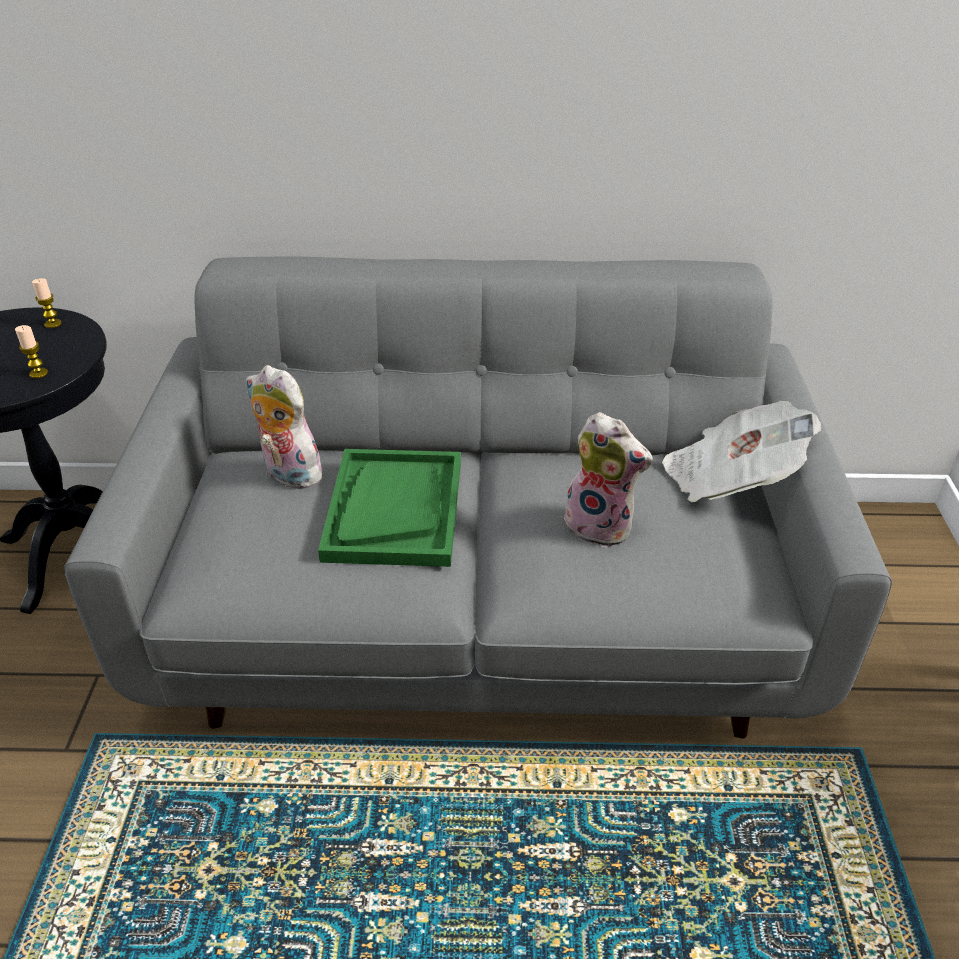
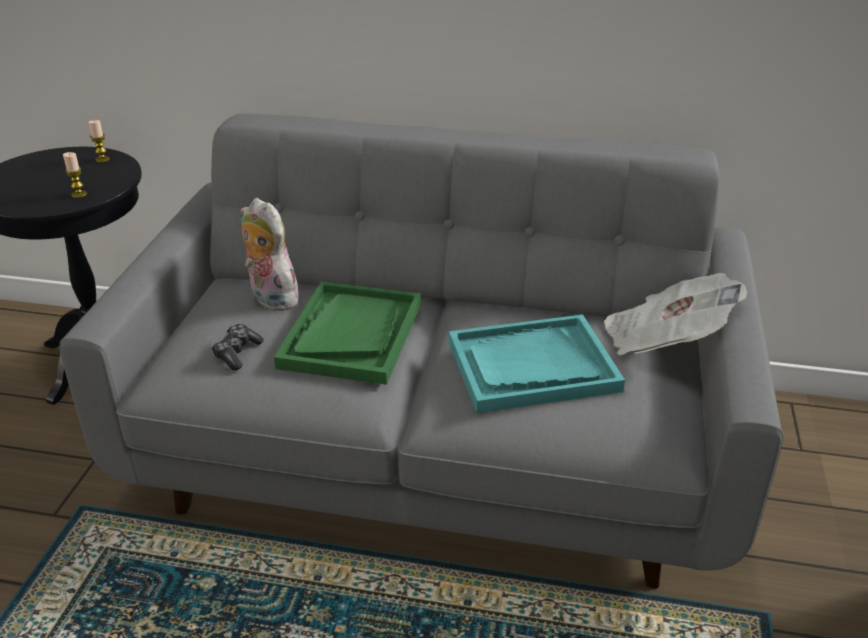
camera: 10 degrees right, 5 degrees down
(270, 548) = (237, 353): none -> game controller
(601, 526) = (532, 367): plush toy -> turquoise tray

